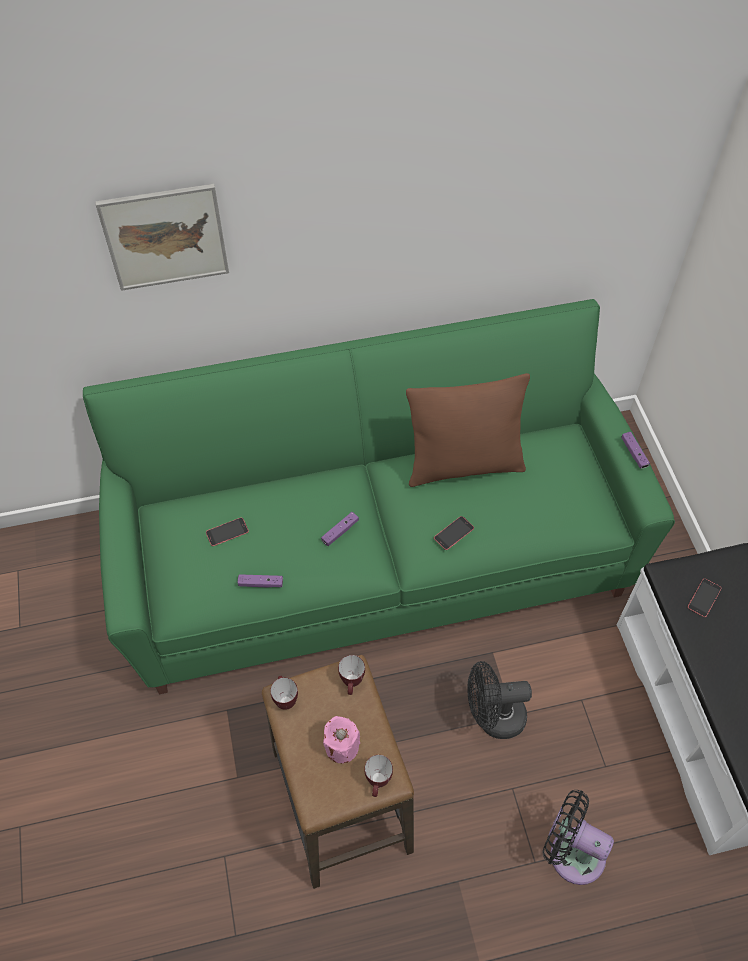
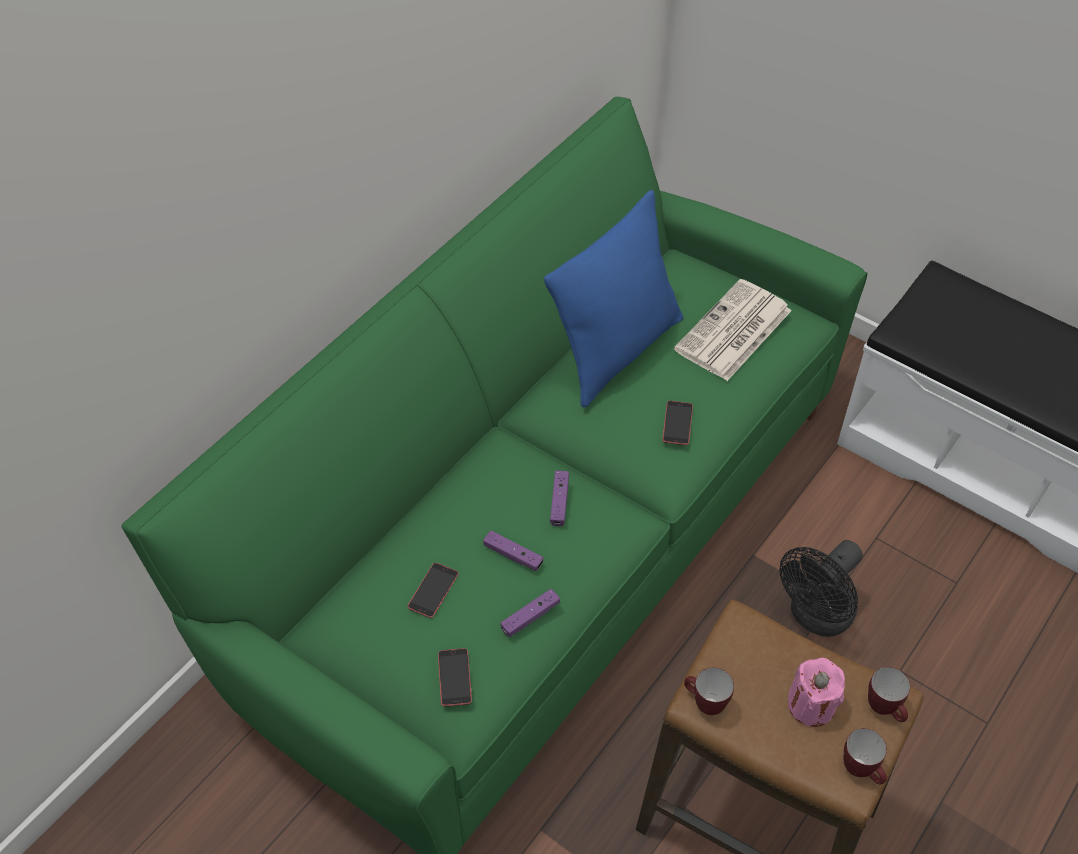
camera: 40 degrees left, 5 degrees down
(165, 237) = (186, 222): picture -> none
(352, 683) = (755, 634): mug -> mug (861, 771)
(464, 465) = (616, 351): brown pillow -> blue pillow
(547, 500) = (733, 332): none -> newspaper
(571, 852) = (1007, 686): black fan -> none
(634, 453) = (772, 233): purple game controller -> purple game controller (513, 555)
(704, 598) = (949, 332): phone -> phone (454, 677)

